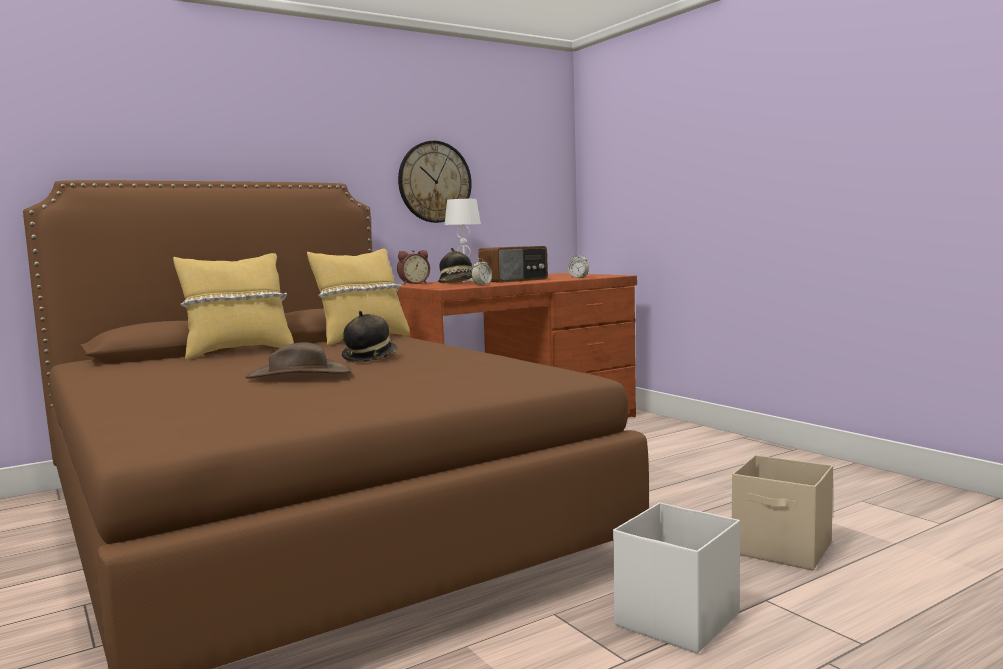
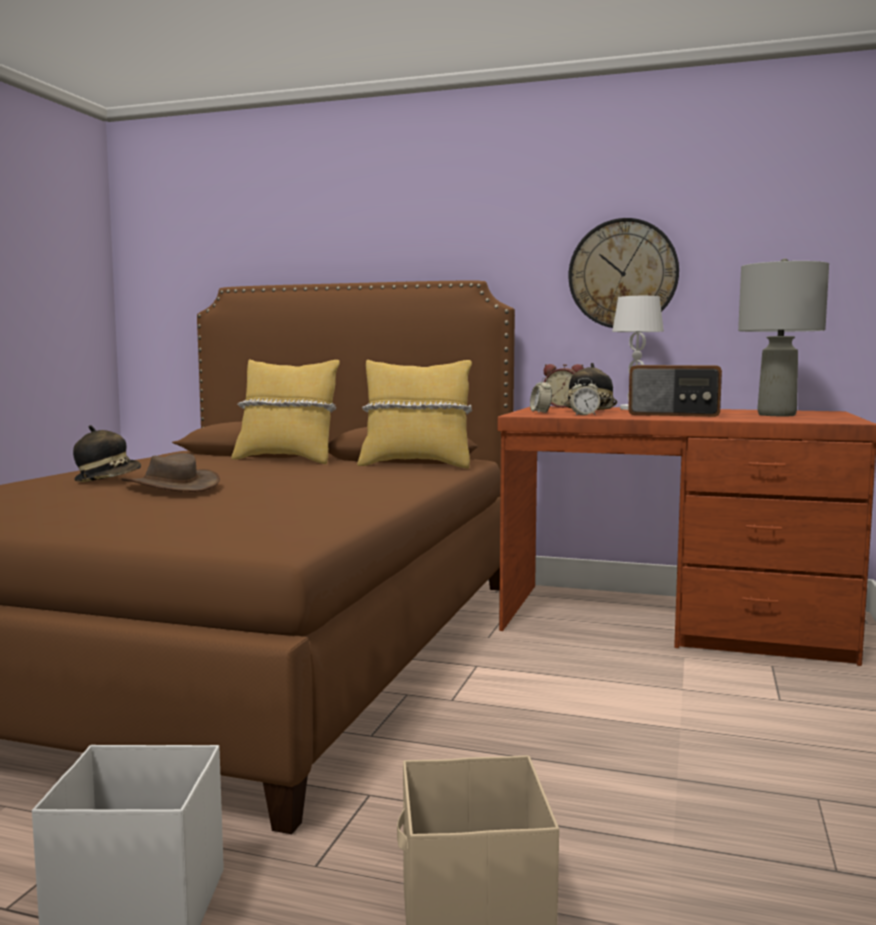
camera: 50 degrees right, 0 degrees up
(370, 358) = (298, 484): hat -> hat (108, 479)
(560, 276) = (776, 415): none -> grey table lamp
(578, 278) = (762, 419): alarm clock -> alarm clock (540, 412)

